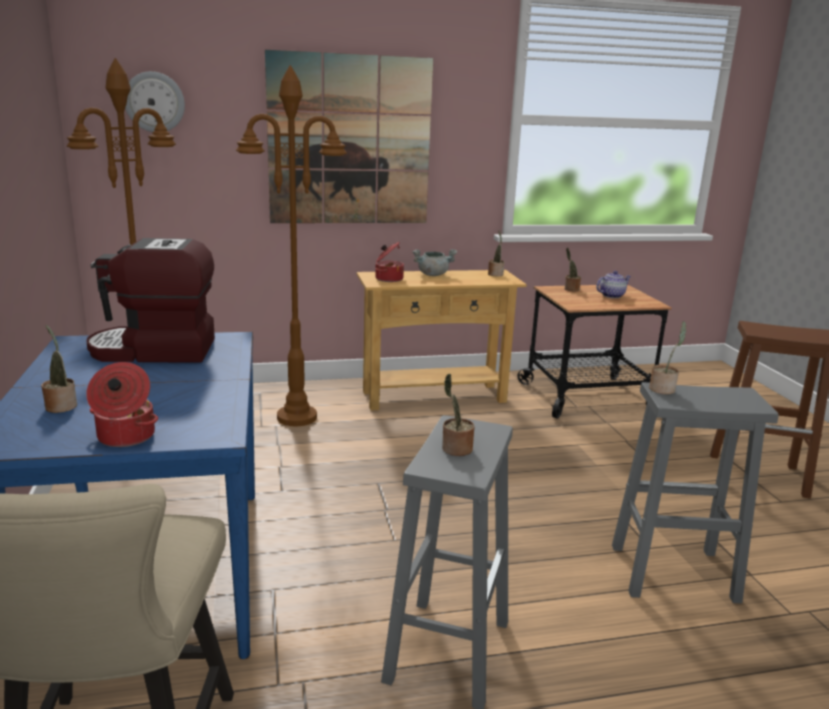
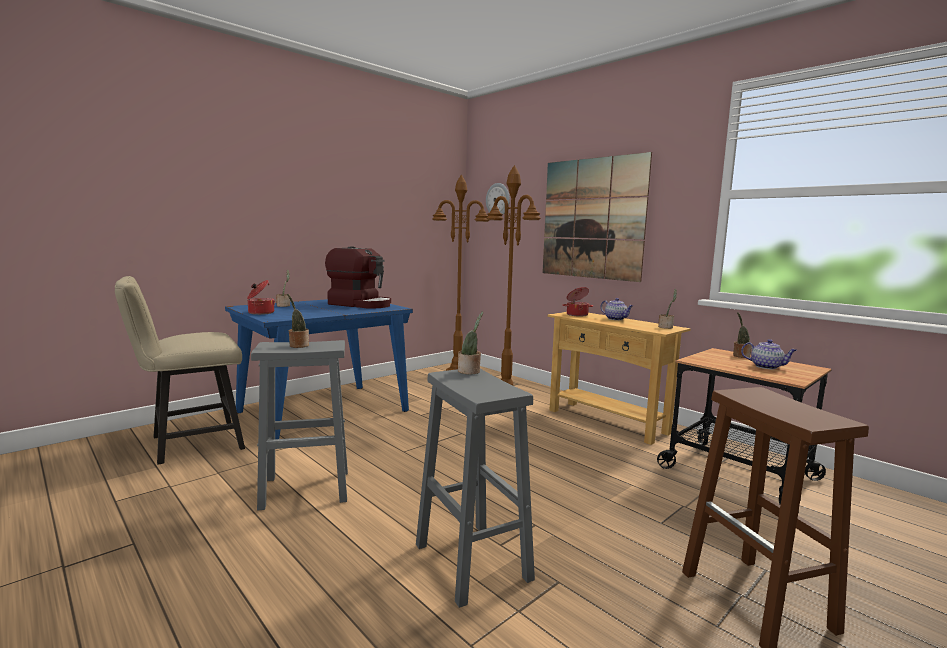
camera: 60 degrees right, 10 degrees down
(154, 350) = (361, 304): coffee machine -> coffee machine turned 150 degrees clockwise
(433, 275) = (616, 319): grey cooking pot -> teapot

